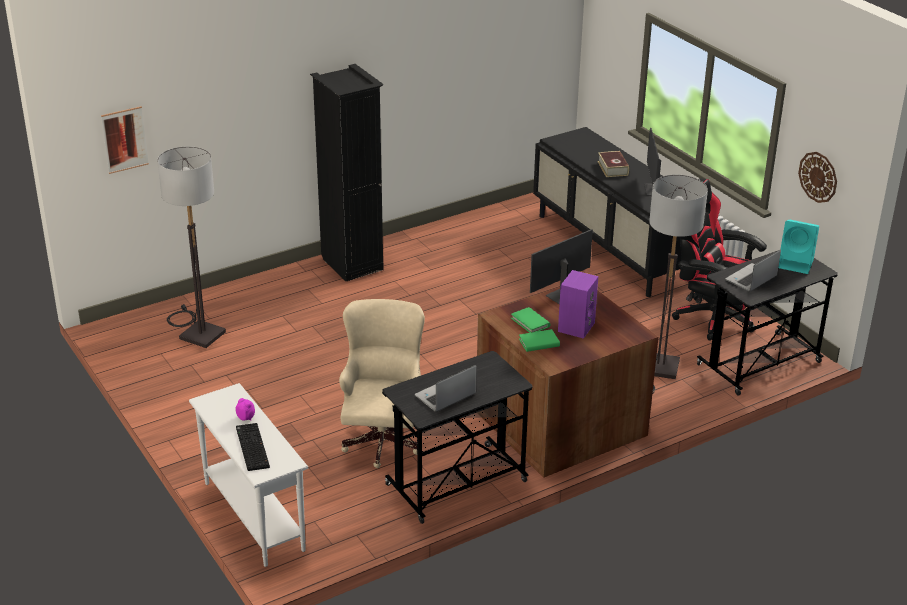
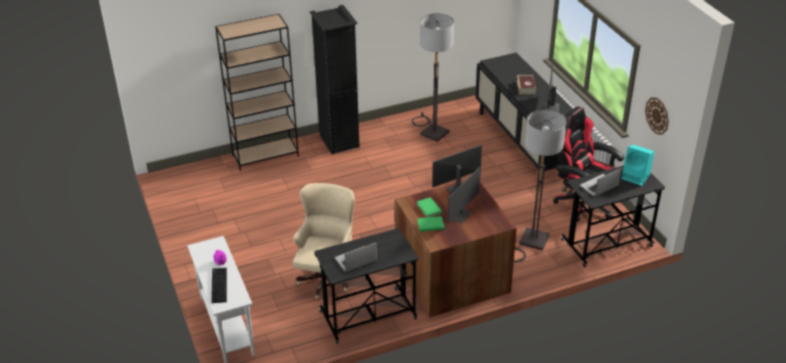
camera: 10 degrees right, 5 degrees up
(125, 140) = (176, 53): picture -> none
(196, 331) = (222, 184): floor lamp -> floor lamp (430, 130)
(250, 290) = (265, 155): none -> beige bookcase
(576, 326) = (460, 215): purple speaker -> monitor

